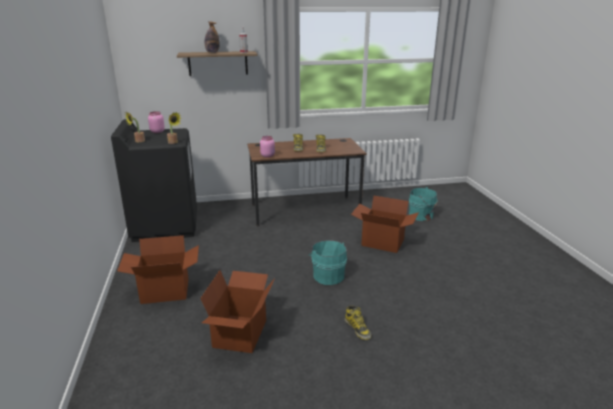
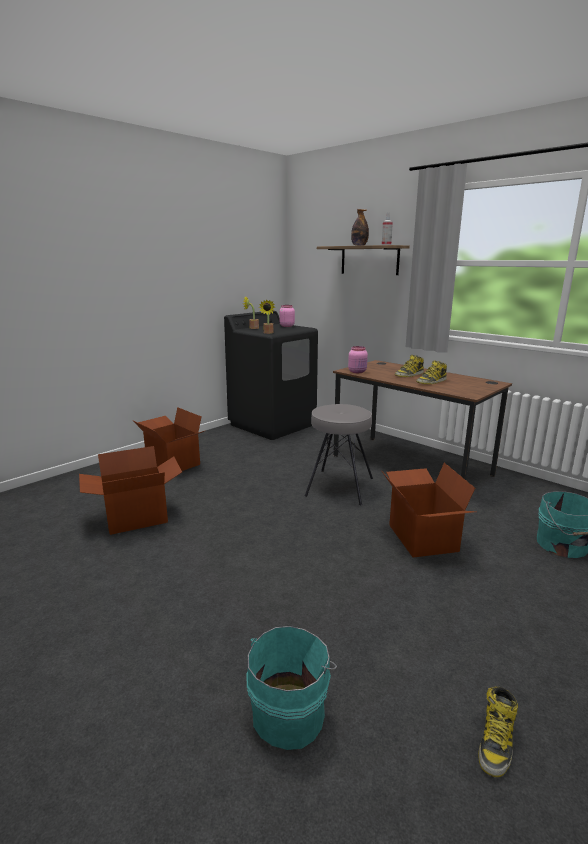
camera: 55 degrees right, 5 degrees down
(300, 241) = (339, 486): none -> grey stool
(328, 275) = (289, 526): turquoise bucket -> turquoise bucket (290, 712)
(358, 328) = (198, 584): boot -> boot (496, 741)

